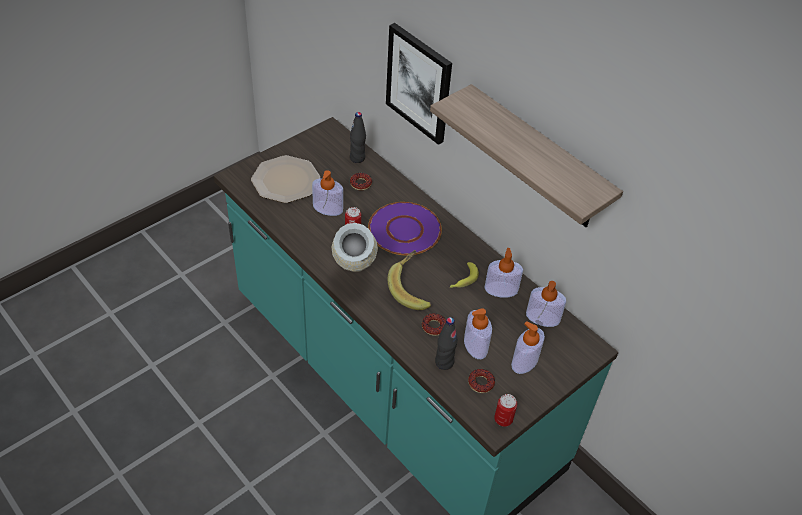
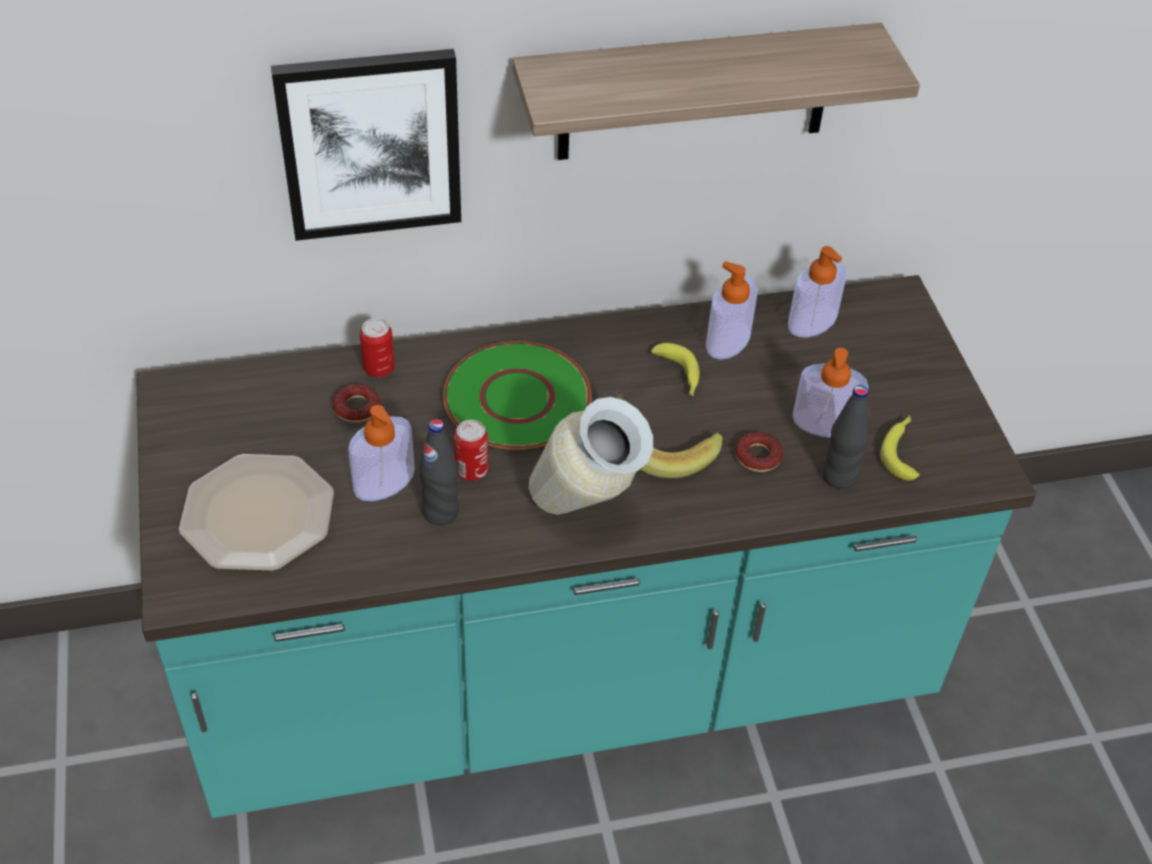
camera: 60 degrees left, 0 degrees up
(357, 158) = (285, 384): black bottle -> black bottle (440, 512)
(404, 230) = (516, 398): purple plate -> green plate
(481, 383) = (902, 451): donut -> banana
(503, 419) = (983, 457): can -> can (379, 368)
(524, 361) = (885, 381): soap dispenser -> none

